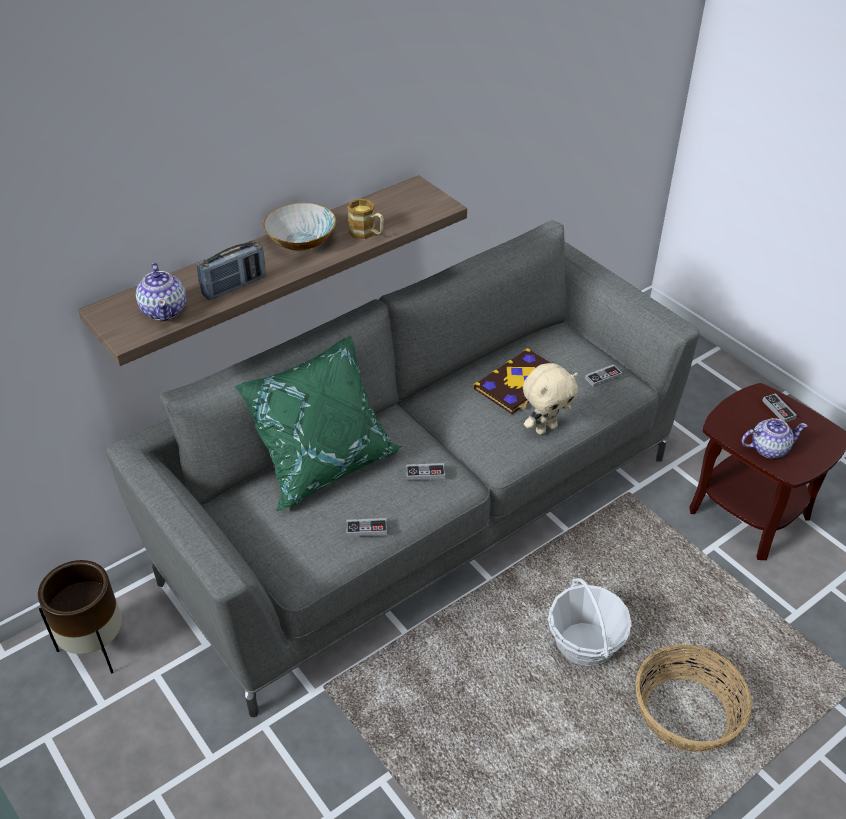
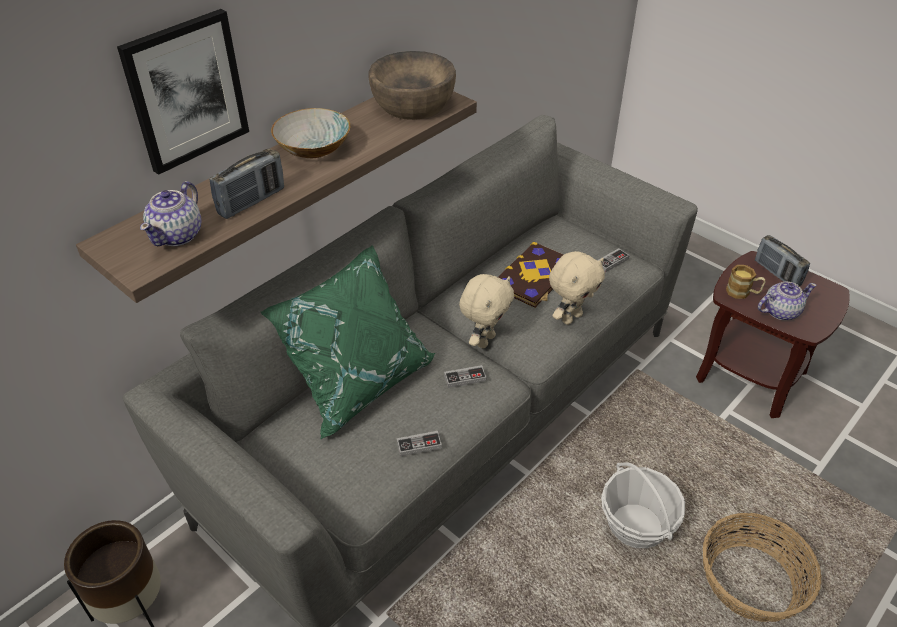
camera: 10 degrees left, 0 degrees up
(164, 310) = (178, 235): teapot -> teapot turned 45 degrees clockwise
(186, 183) = (186, 91): none -> picture
(367, 233) = (381, 135): mug -> mug (742, 292)
(405, 205) = (412, 104): none -> brown bowl
(455, 440) = (484, 340): none -> beige plush toy
(778, 409) = (777, 273): game controller -> radio

